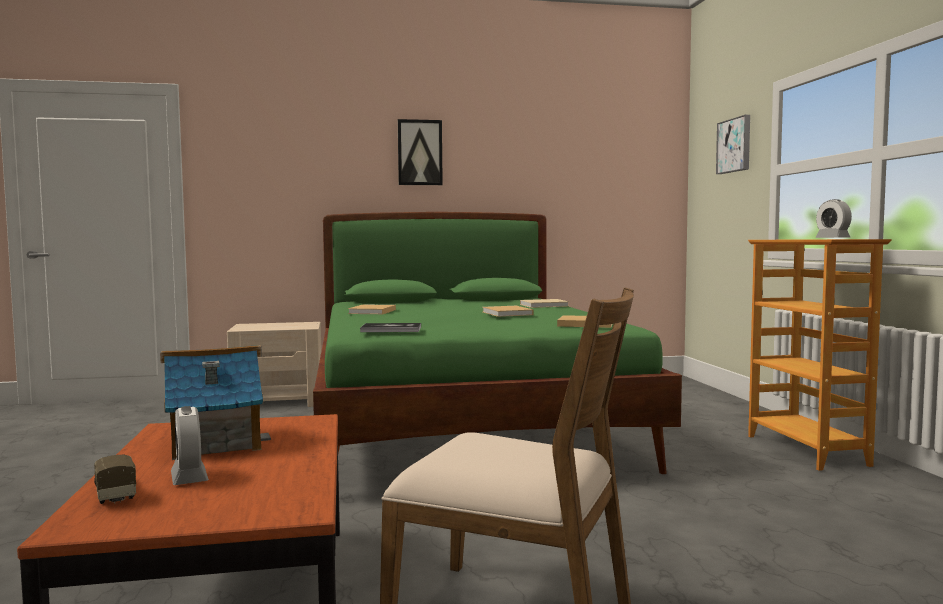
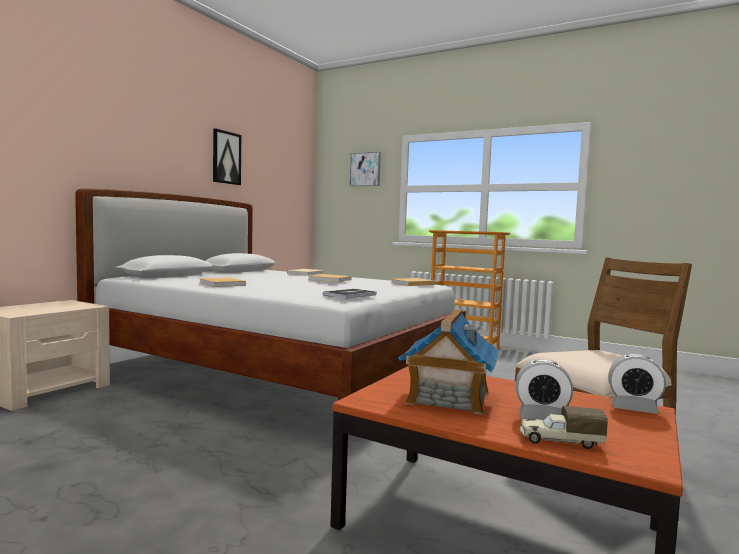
camera: 50 degrees left, 0 degrees up
(420, 152) = (159, 139): picture -> picture (226, 157)
(464, 426) = (278, 373): green bed -> white bed
(832, 239) = (477, 231): alarm clock -> alarm clock (633, 408)

